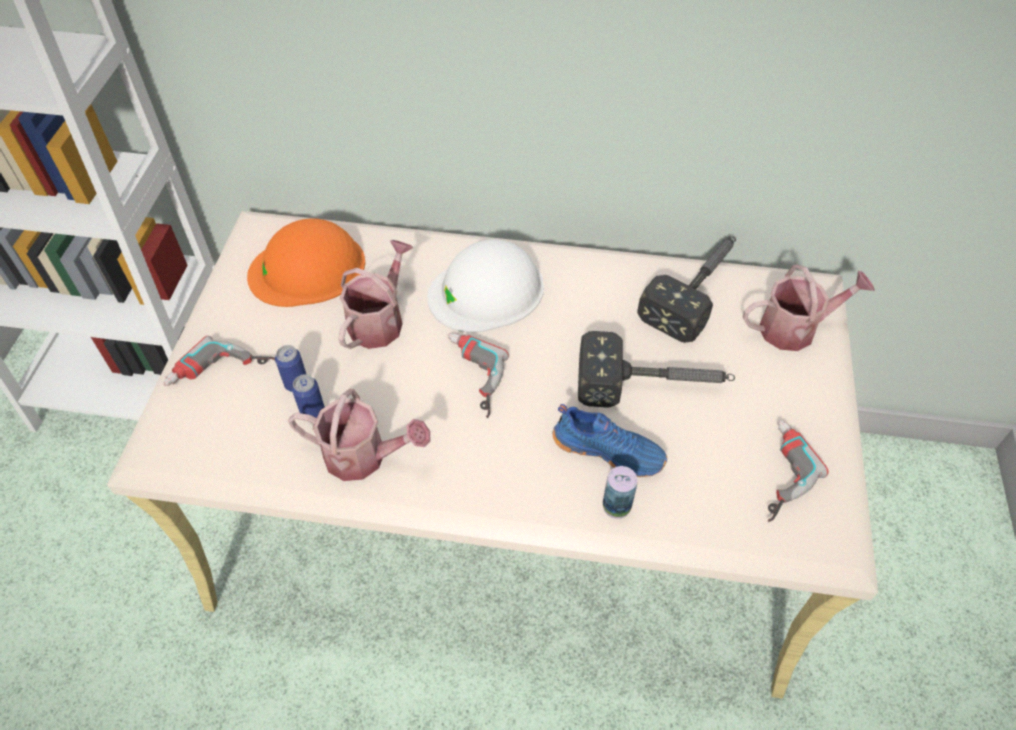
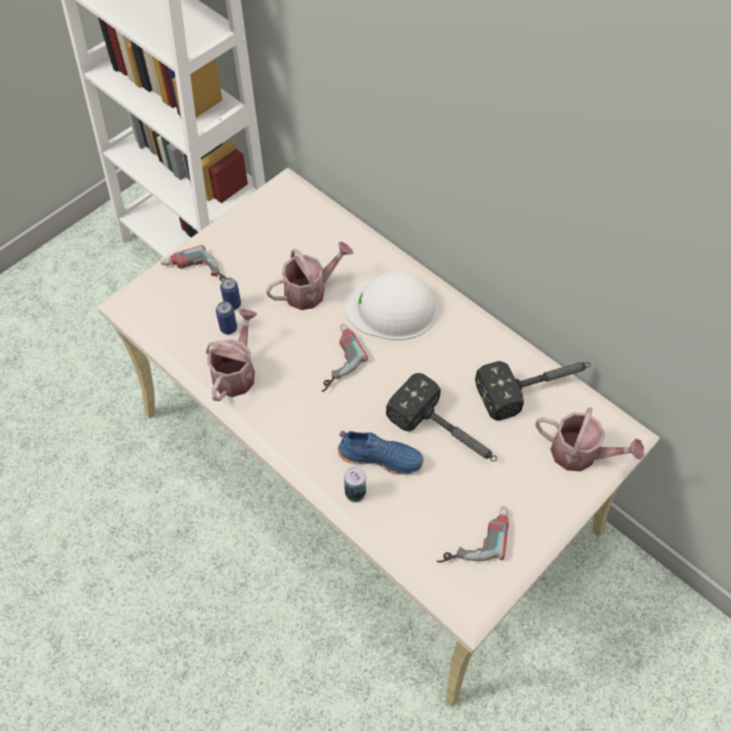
camera: 35 degrees right, 5 degrees up
(308, 268) = (294, 231): orange hard hat -> none
(364, 456) = (236, 372): watering can -> watering can turned 120 degrees counterclockwise
(608, 449) = (380, 456): blue shoe -> blue shoe turned 45 degrees counterclockwise

